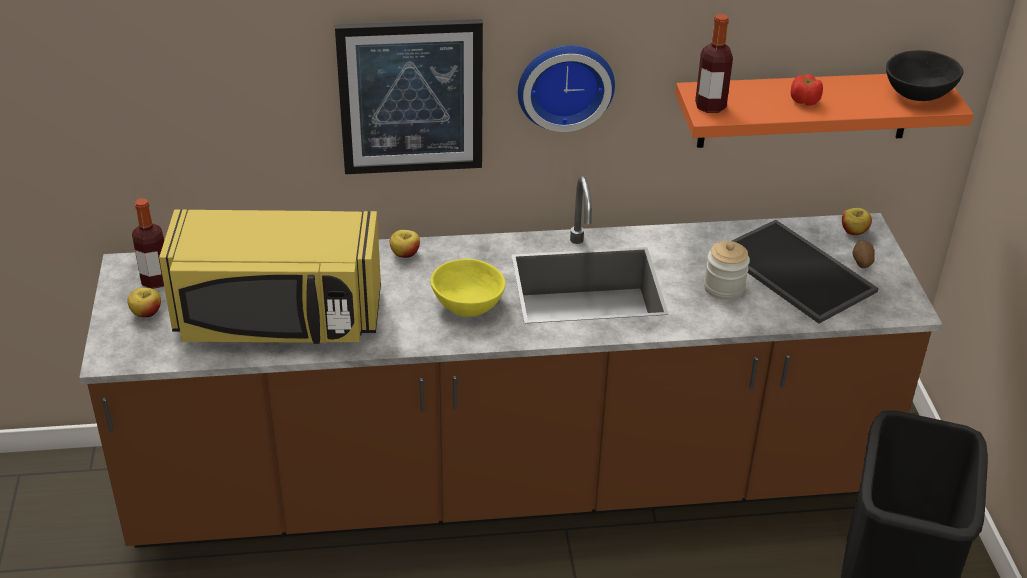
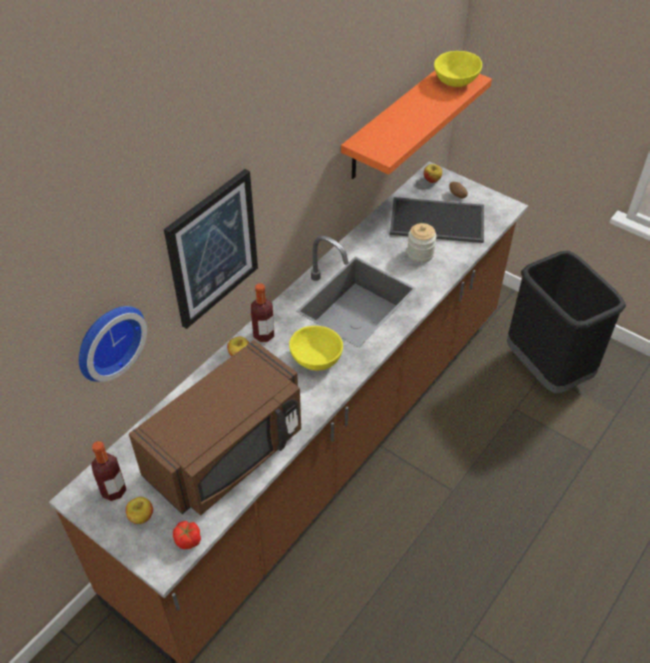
camera: 45 degrees left, 10 degrees up
(279, 319) = (228, 452): yellow microwave -> brown microwave
(565, 84) = (290, 183): wall clock -> wall clock (107, 340)
(710, 106) = (379, 149): bottle -> bottle (264, 335)
(805, 101) = (416, 117): tomato -> tomato (188, 540)
(919, 93) = (456, 80): black bowl -> yellow bowl

